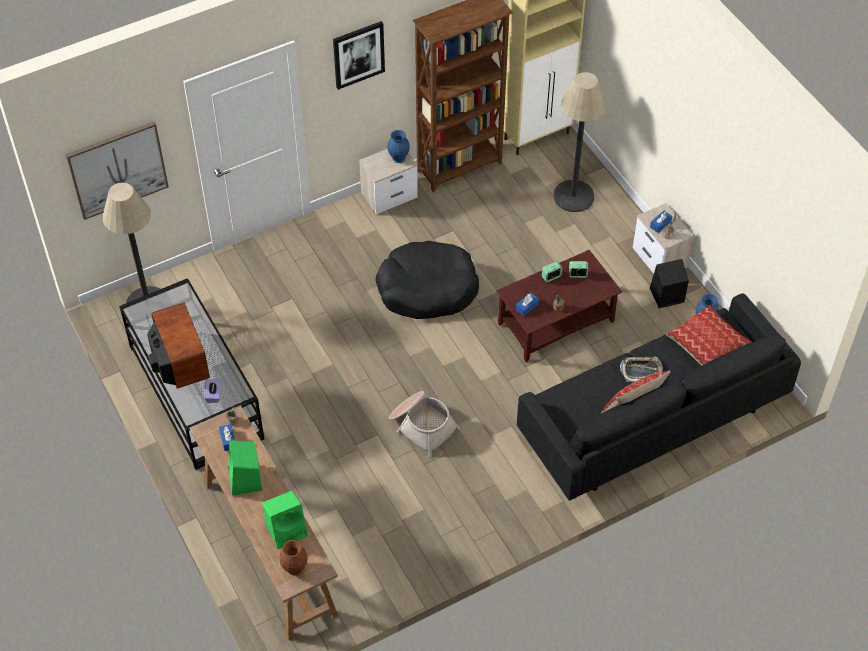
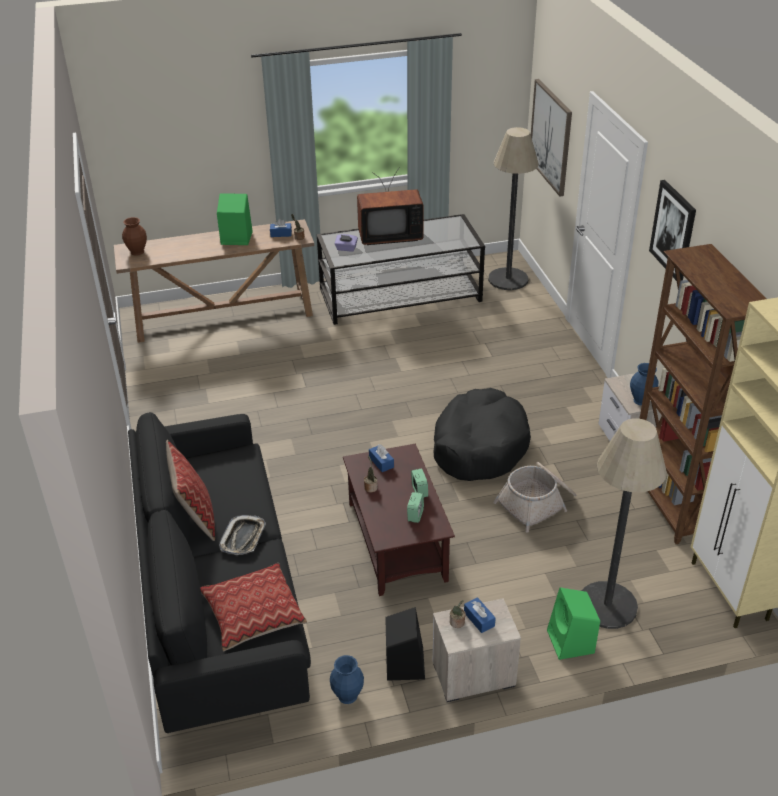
camera: 105 degrees right, 15 degrees down
(287, 529) = (175, 252): green speaker -> green speaker (571, 642)
(422, 426) = (302, 415): basket -> basket (537, 503)

